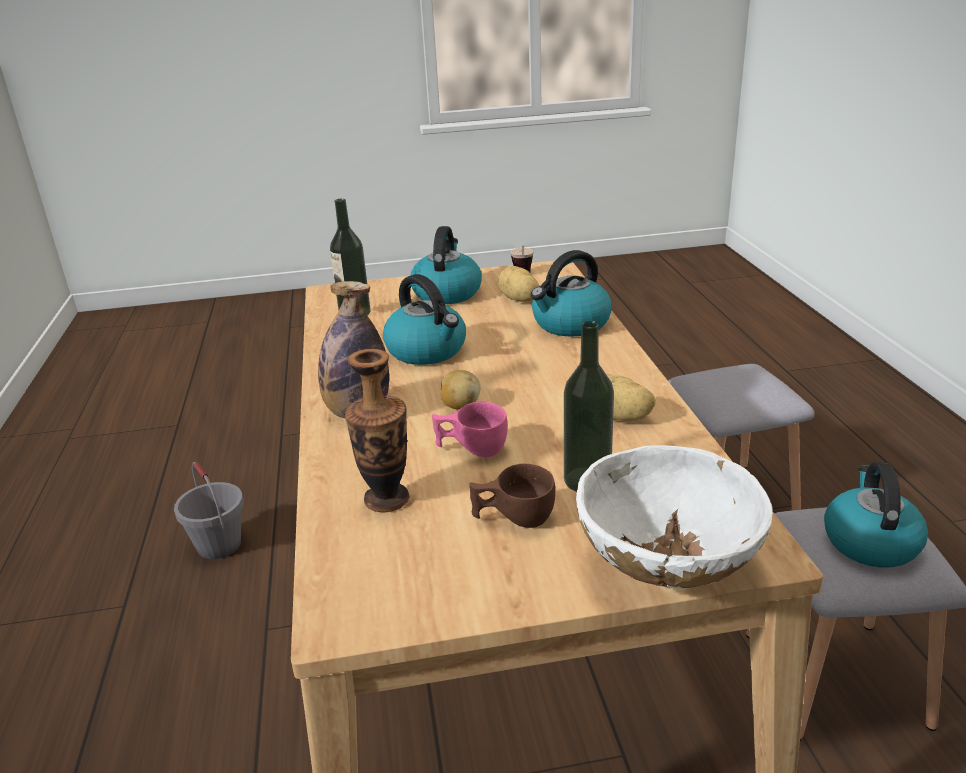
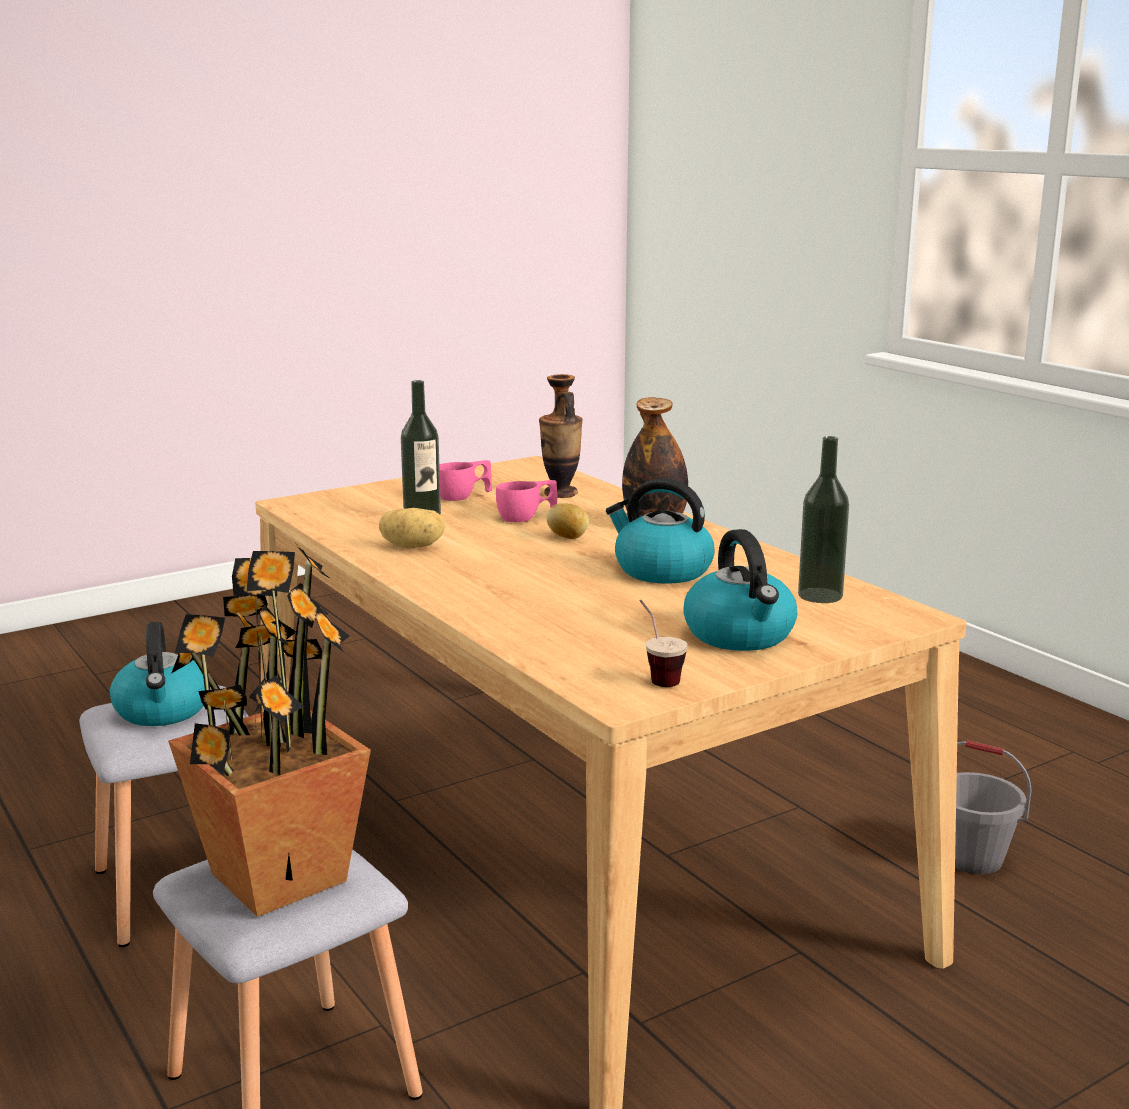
camera: 155 degrees right, 10 degrees down
(513, 518) = (464, 497): brown cup -> pink cup
(519, 300) = (621, 638): potato -> none
(570, 324) = (519, 615): kettle -> none
(666, 568) = (353, 493): white bowl -> none
(739, 383) = (276, 877): none -> potted plant

